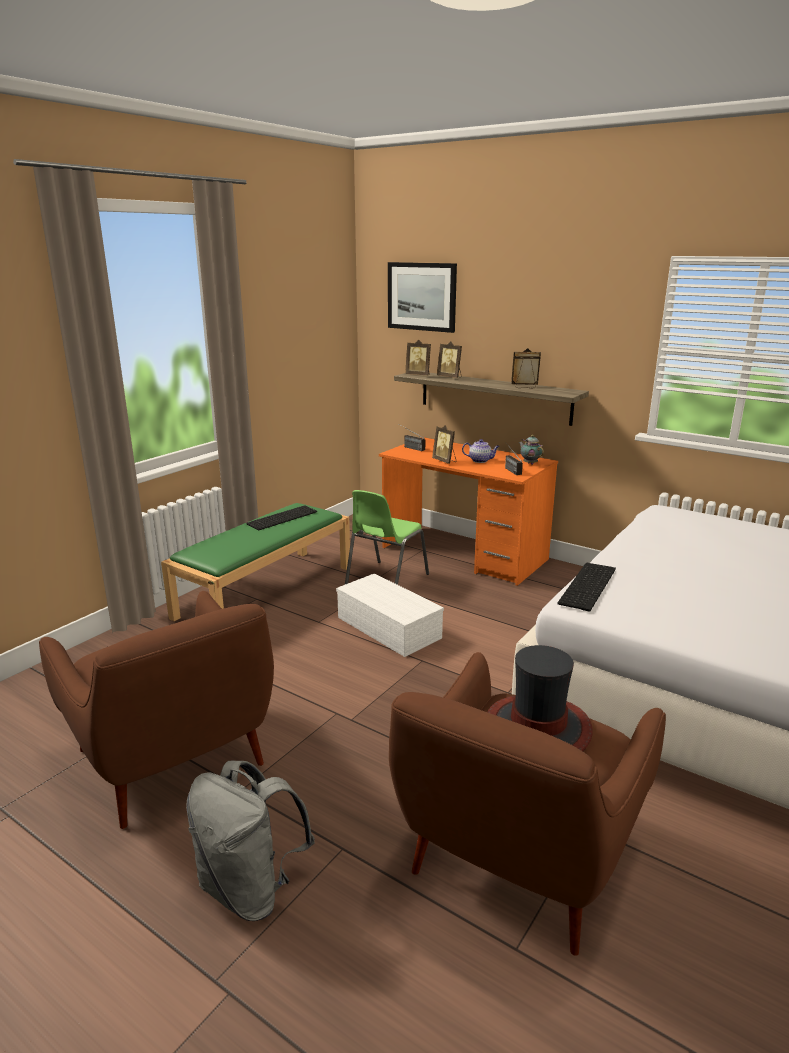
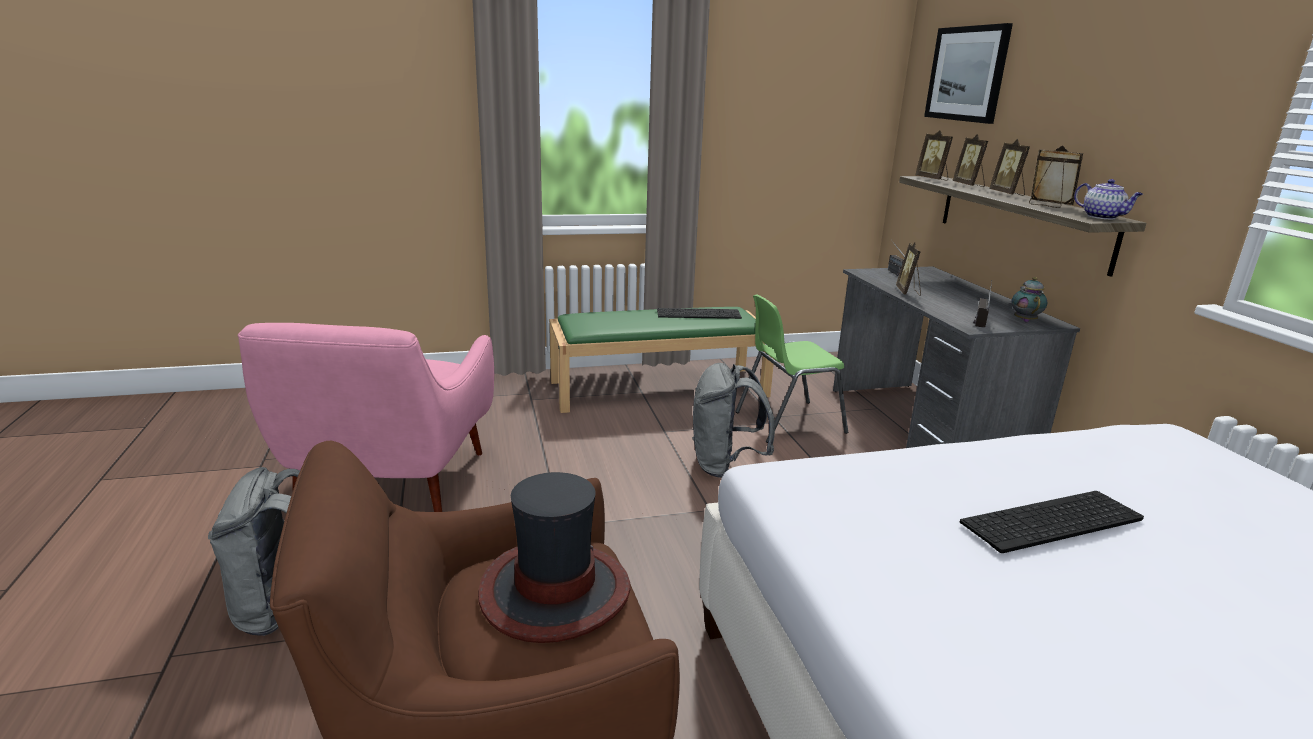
camera: 40 degrees right, 0 degrees up
(174, 763) = (390, 486): brown armchair -> pink armchair
(390, 627) = (725, 465): white storage box -> grey backpack
(464, 554) = (924, 429): orange desk -> grey desk
(480, 460) = (957, 302): teapot -> teapot (1103, 217)
(485, 381) = (1007, 194): none -> picture frame
(589, 587) = (832, 467): keyboard -> keyboard (1053, 523)

